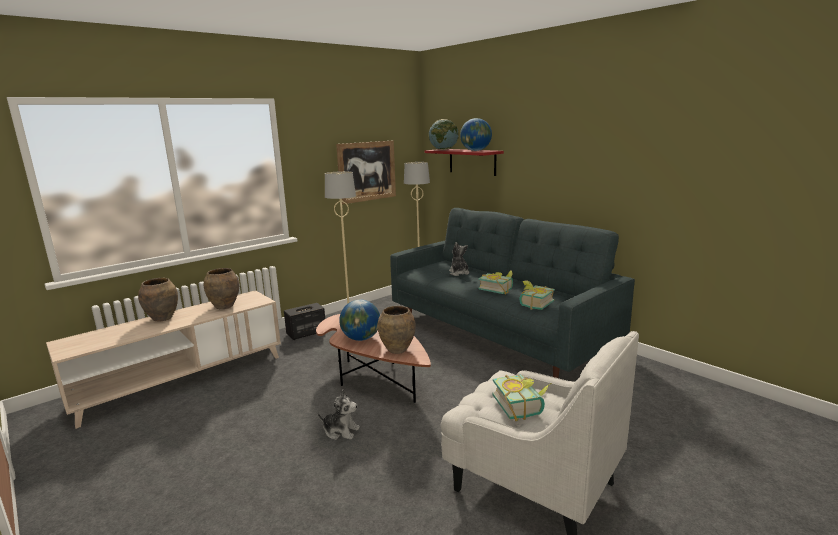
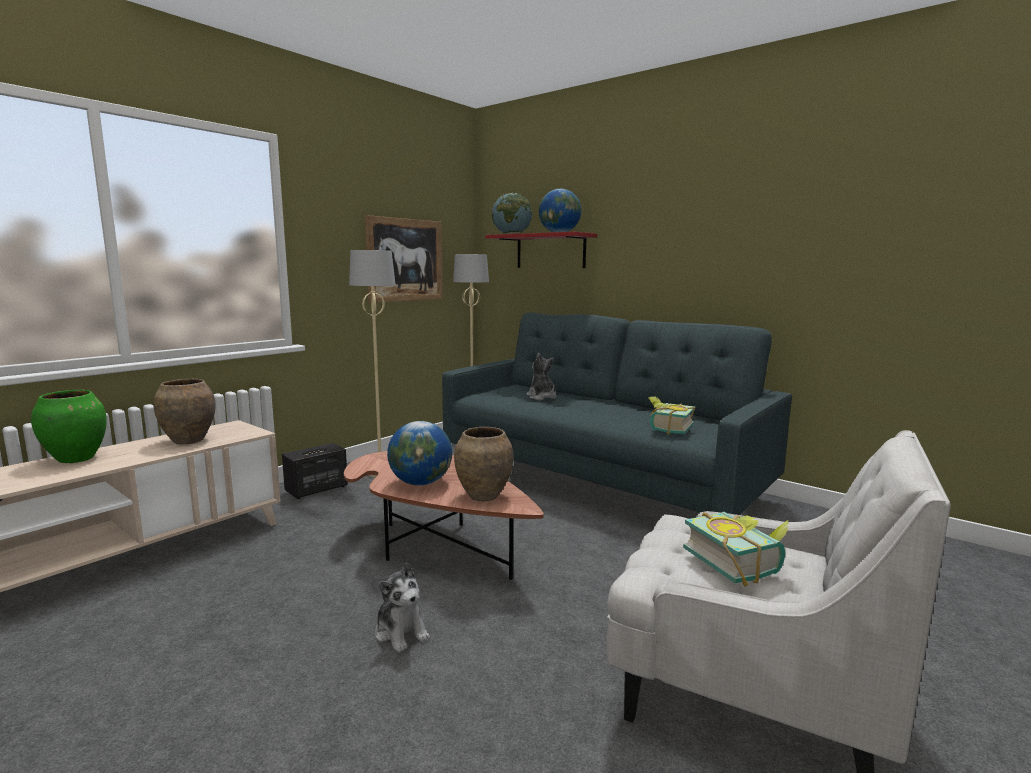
camera: 10 degrees left, 5 degrees down
(163, 318) = (77, 459): brown vase -> green vase
(340, 431) = (401, 632): plush toy -> plush toy turned 45 degrees clockwise
(497, 289) = (606, 413): book -> none

